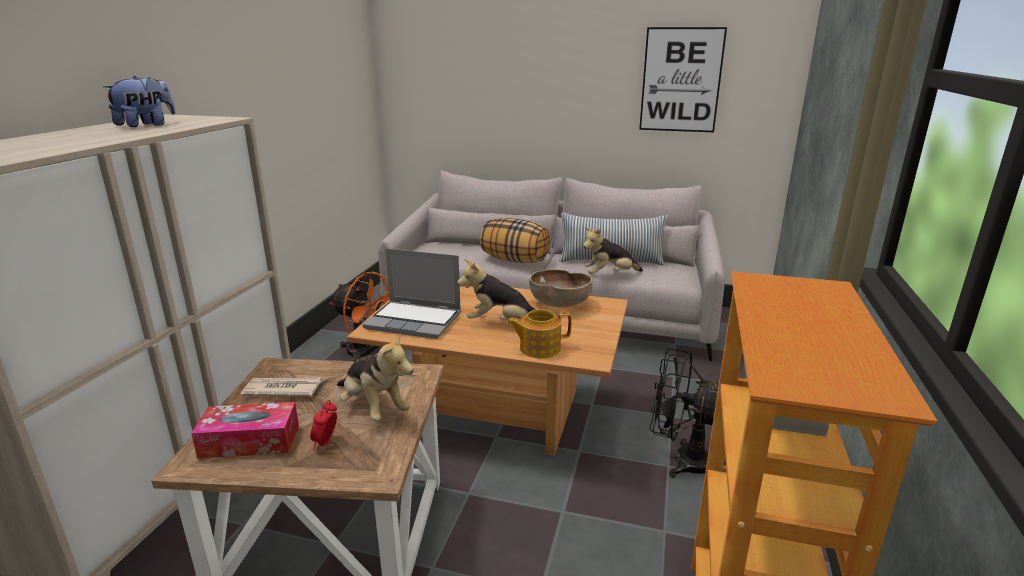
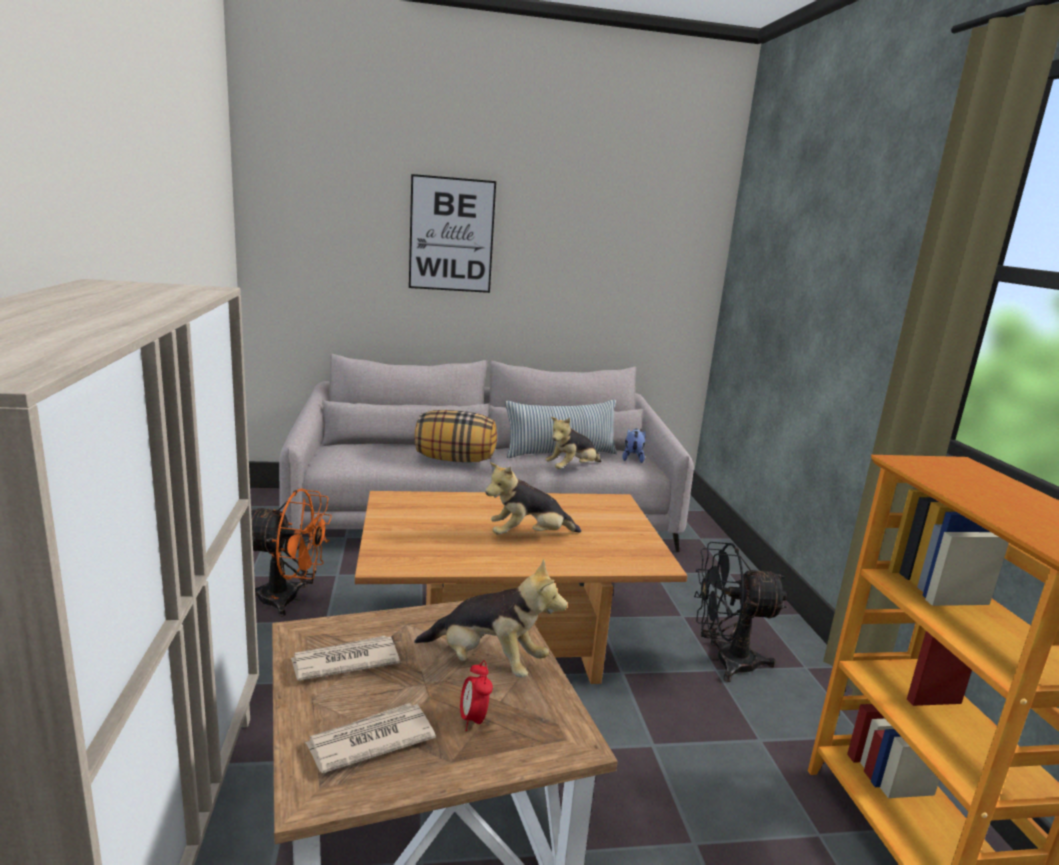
camera: 25 degrees left, 5 degrees down
(146, 125) = (115, 296): plush toy -> plush toy (632, 458)
(250, 441) = (369, 741): tissue box -> newspaper
(415, 321) = (424, 546): laptop -> none
(539, 348) = (595, 559): teapot -> none
(559, 304) = (568, 507): brown bowl -> none
(681, 80) = (611, 256): picture -> picture (451, 235)

